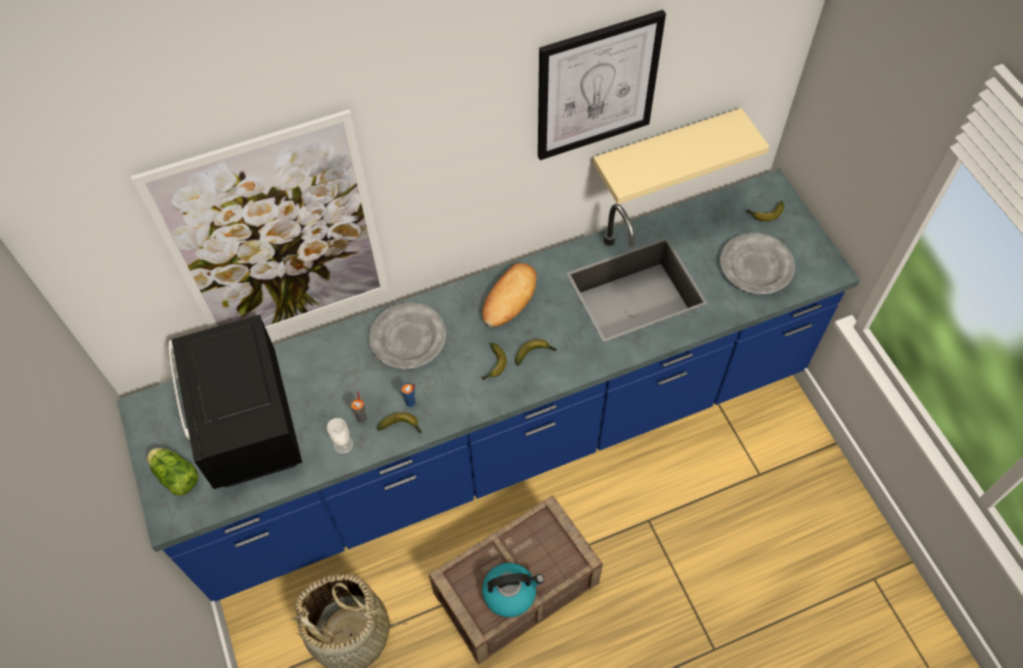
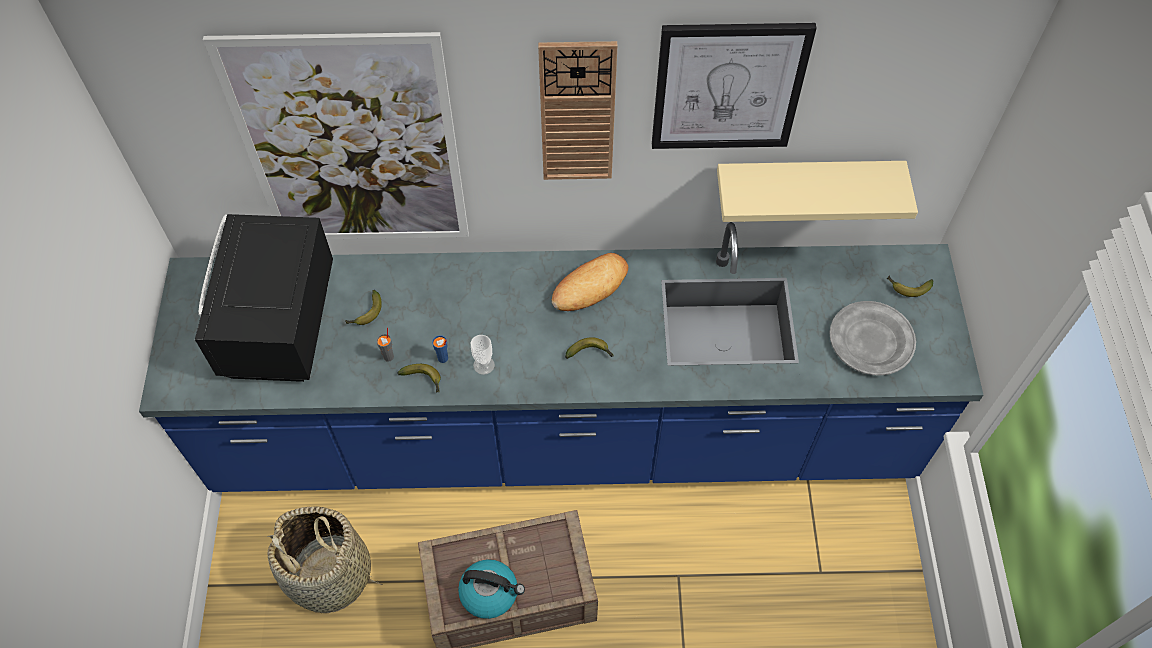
camera: 20 degrees right, 0 degrees up
(175, 475) = (190, 349): lettuce -> none
(343, 444) = (359, 377): cup -> cup (484, 365)
(408, 338) = (469, 293): grey plate -> none
(473, 147) = (577, 113): none -> wall clock
(493, 365) = (542, 350): banana -> banana (366, 313)

